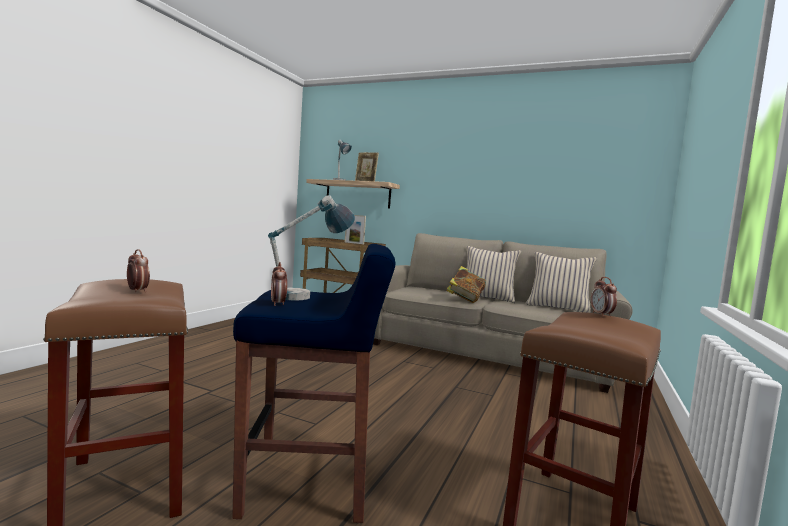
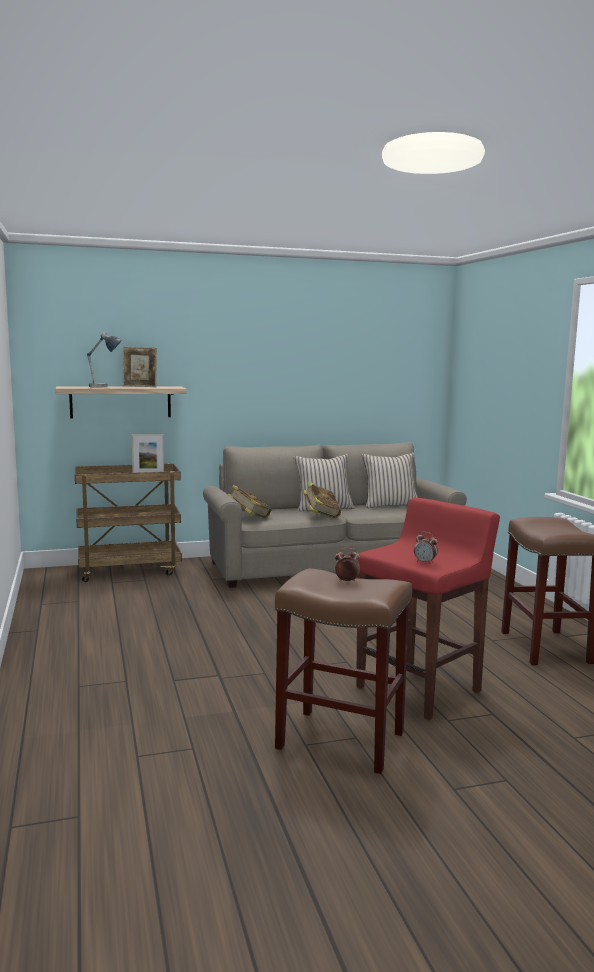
camera: 40 degrees left, 5 degrees up
(308, 297) = (408, 552): table lamp -> none
(311, 482) = (420, 689): blue stool -> red stool
(405, 290) = (249, 518): none -> book
(601, 315) = (540, 517): alarm clock -> none

